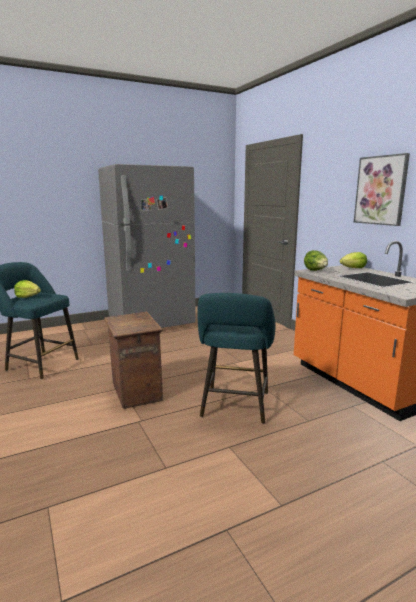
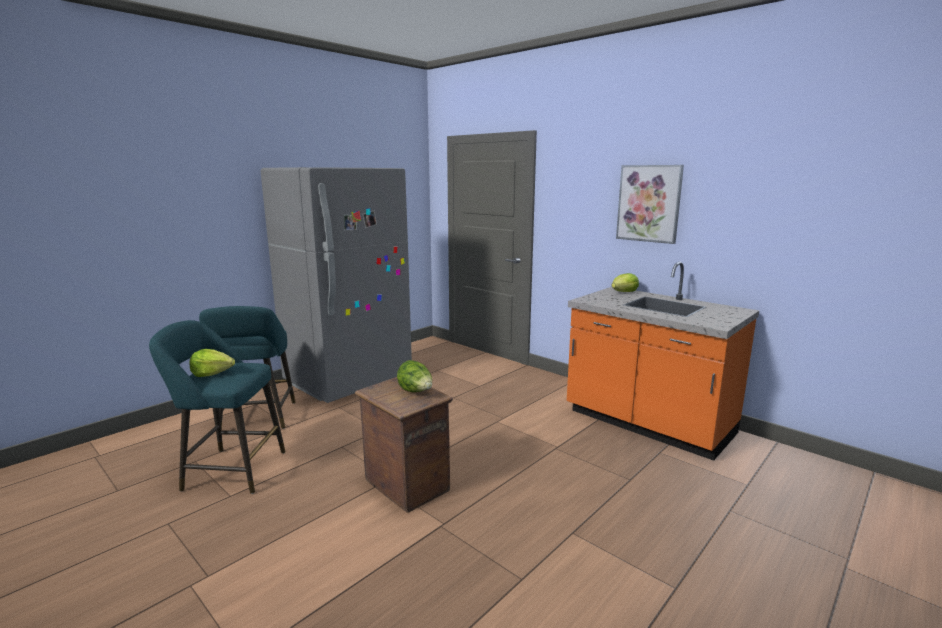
camera: 20 degrees left, 0 degrees up
(234, 407) = (541, 480): turquoise stool -> turquoise stool (257, 419)
(315, 271) = (592, 300): lettuce -> lettuce (416, 392)

